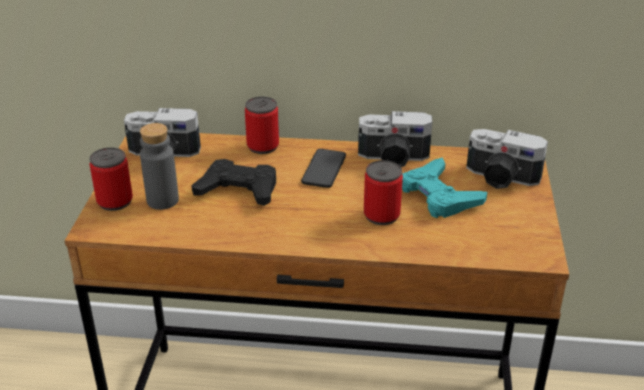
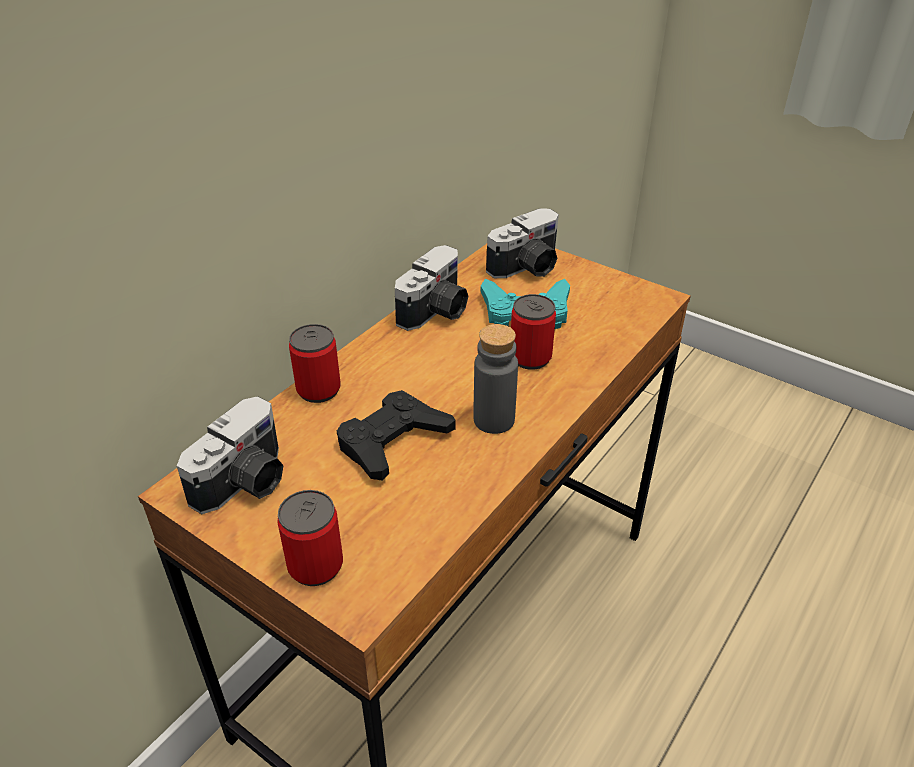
camera: 60 degrees left, 5 degrees up
(162, 200) = (356, 516): grey bottle -> grey bottle (494, 420)
(324, 169) = (412, 363): phone -> none

